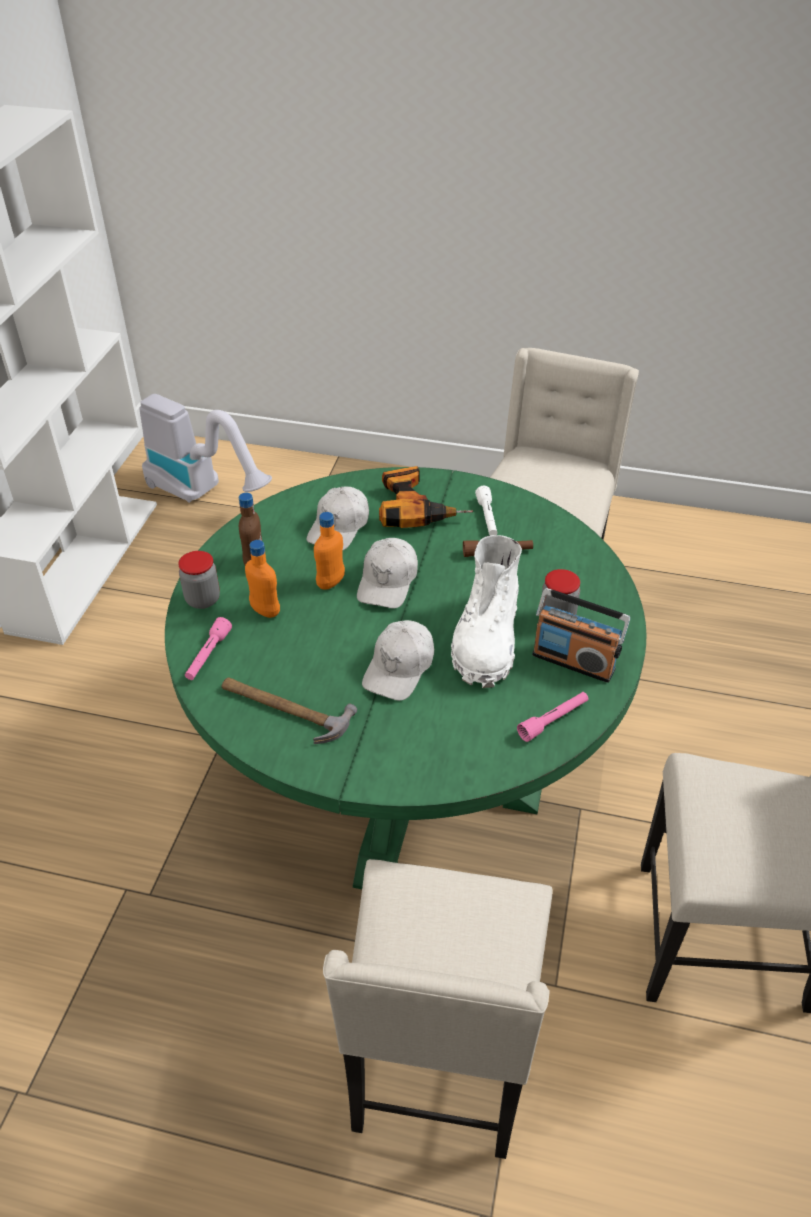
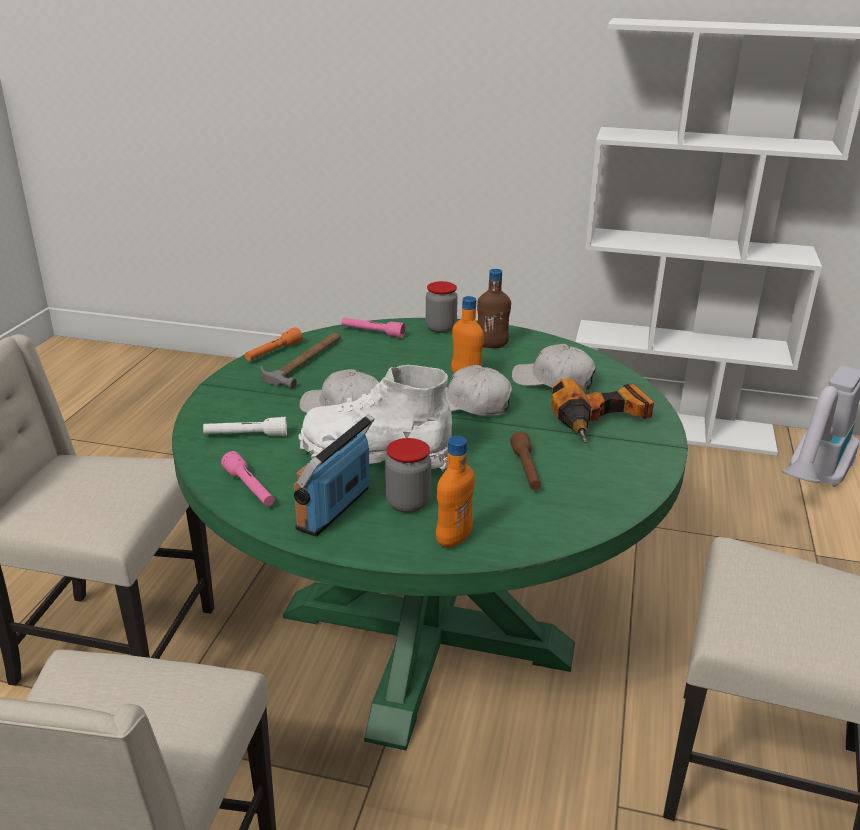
camera: 90 degrees right, 15 degrees down
(256, 741) = (273, 352): none -> orange flashlight
(265, 611) = (425, 351): orange bottle -> orange bottle (453, 539)
(487, 518) = (593, 466): white flashlight -> white flashlight (246, 435)

